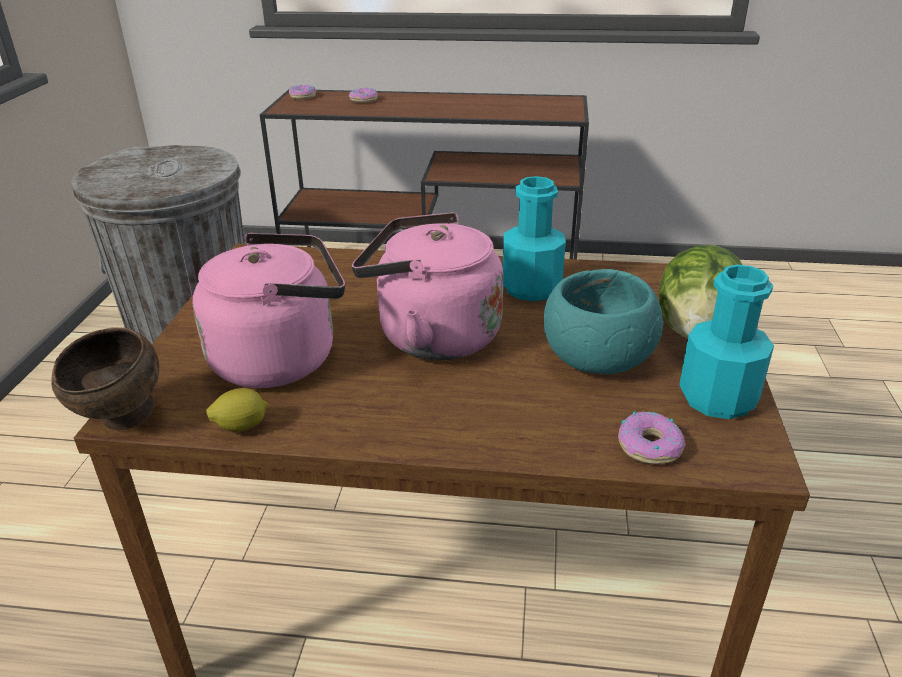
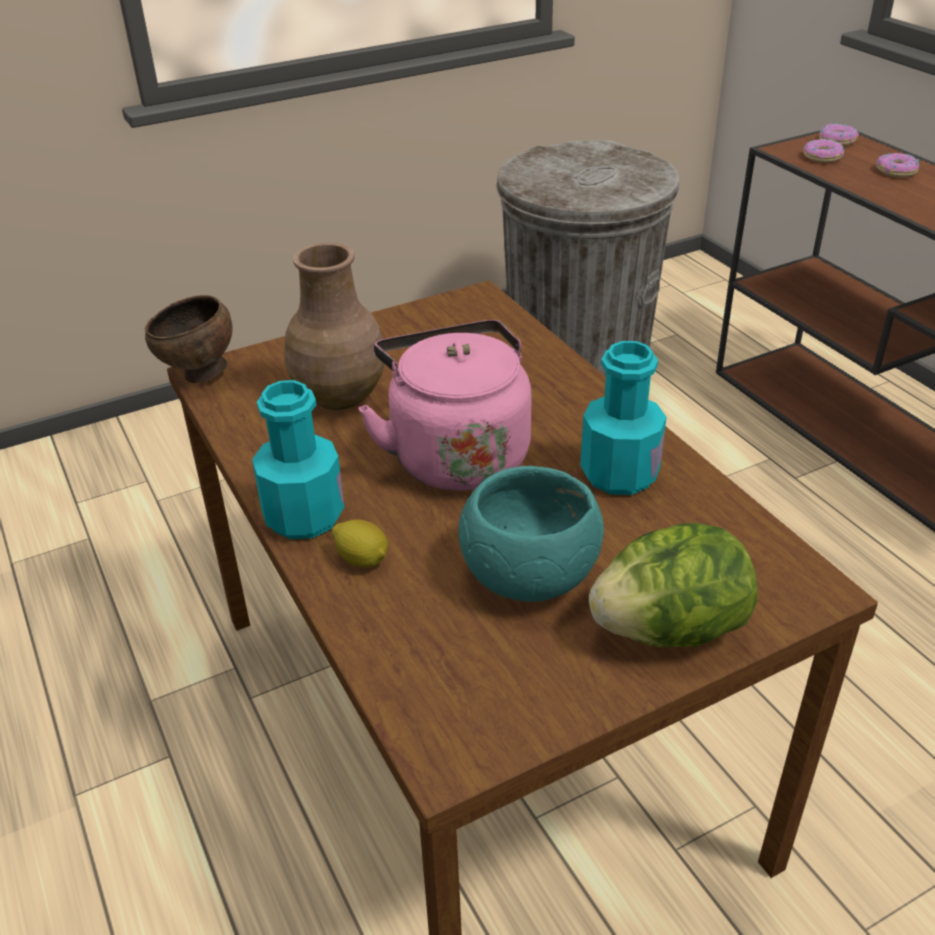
camera: 55 degrees right, 5 degrees up
(241, 426) = (235, 427): lemon -> lemon (362, 559)
(282, 358) = (340, 397): pink kettle -> brown vase
(649, 446) = (406, 666): donut -> donut (822, 157)
(717, 398) = (541, 690): turquoise bottle -> turquoise bottle (304, 516)

